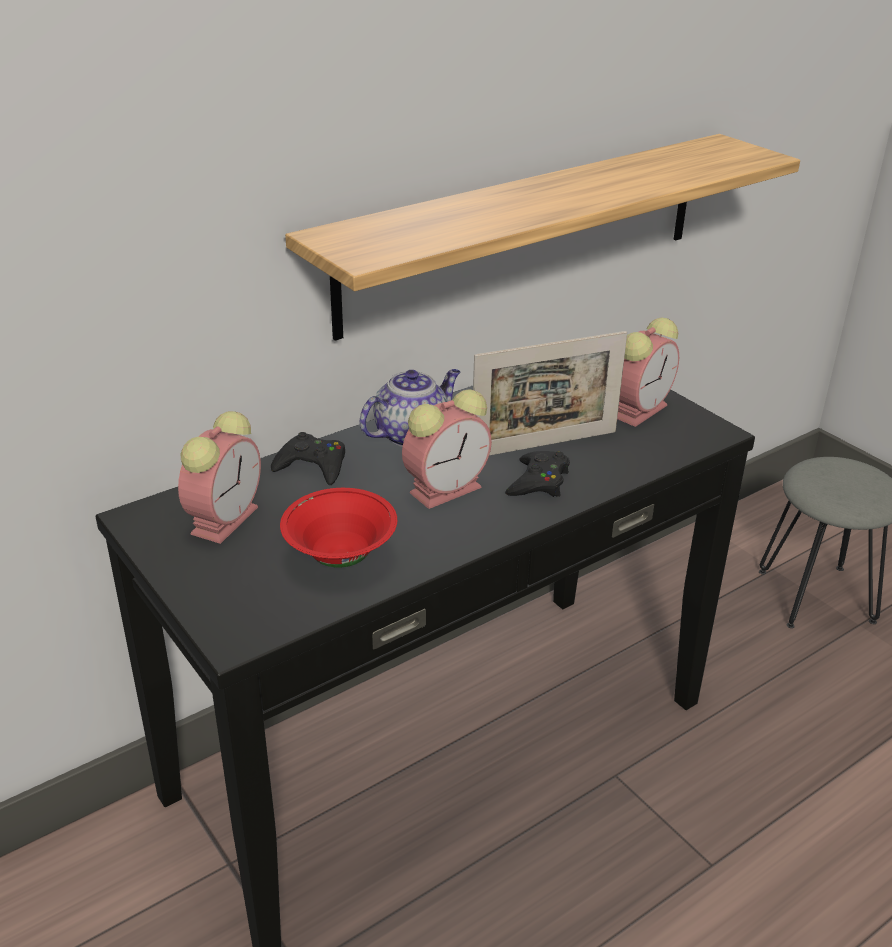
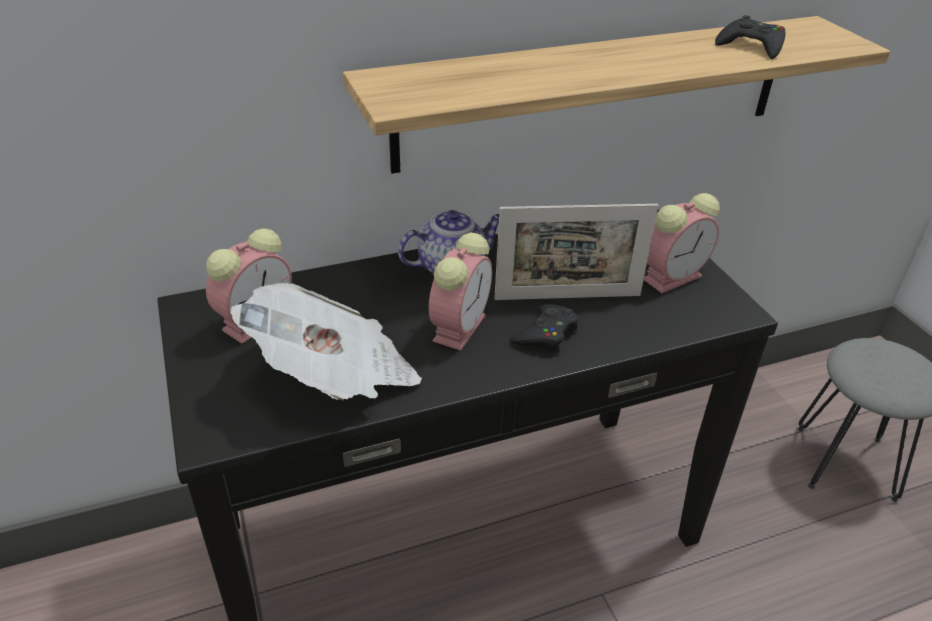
camera: 15 degrees right, 5 degrees up
(313, 466) = (353, 283): black game controller -> black game controller (751, 46)
(341, 556) = (335, 376): red bowl -> newspaper
(447, 488) = (459, 326): alarm clock -> alarm clock turned 45 degrees counterclockwise

